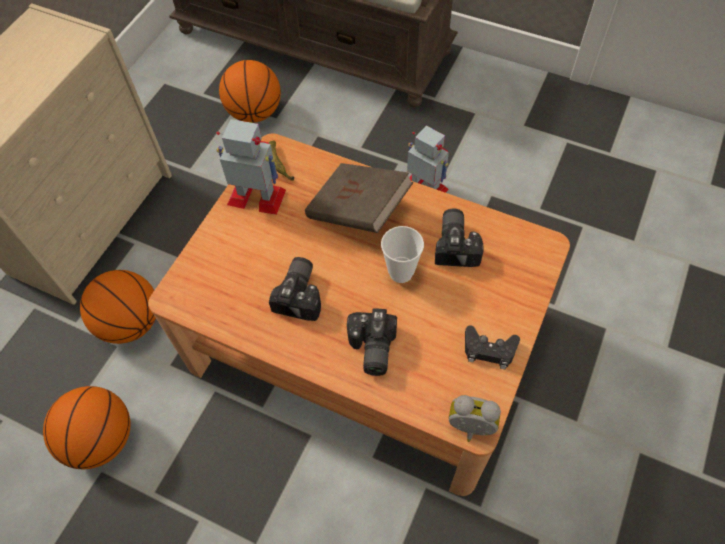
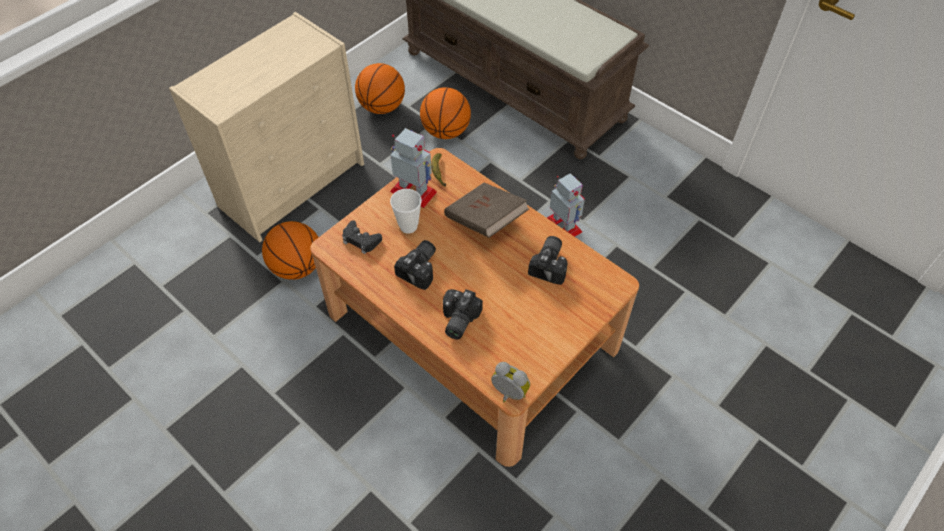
camera: 15 degrees right, 5 degrees down
(102, 439) = (249, 344): basketball -> basketball (382, 107)
(401, 272) = (500, 273): cup -> cup (408, 226)
(489, 350) = (544, 345): black game controller -> black game controller (361, 240)

